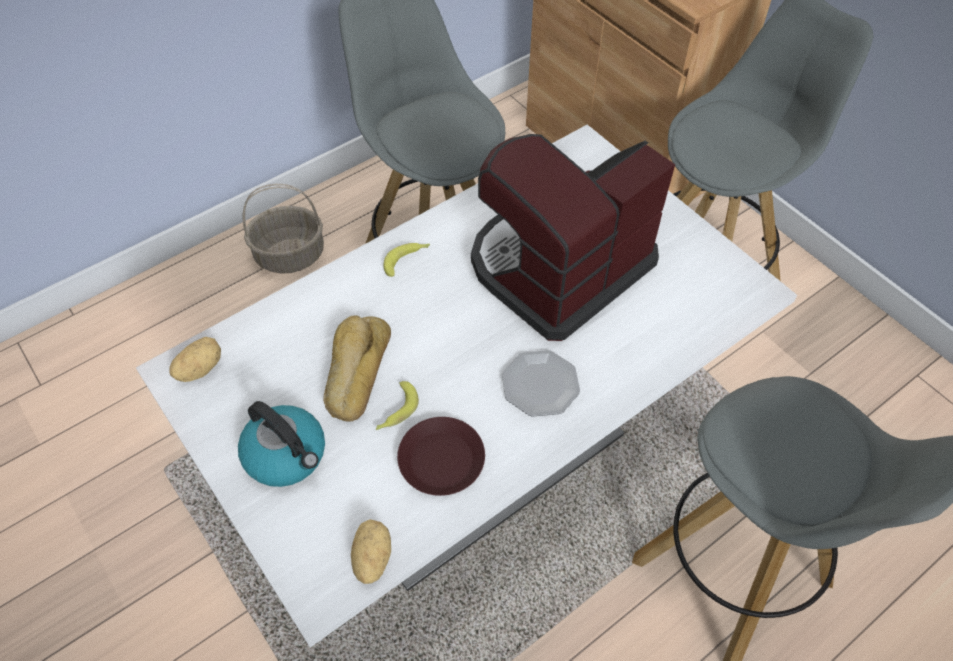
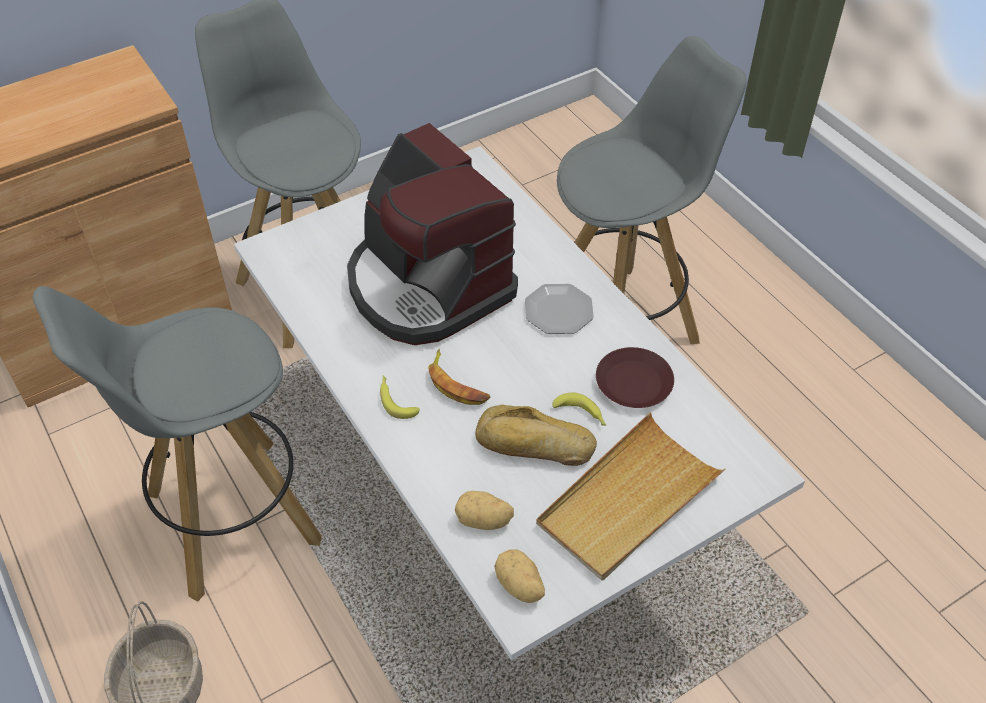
camera: 85 degrees left, 5 degrees down
(287, 455) = (628, 500): kettle -> beige tray
(370, 558) = (728, 435): potato -> potato (483, 521)
(429, 304) = (457, 384): none -> banana

